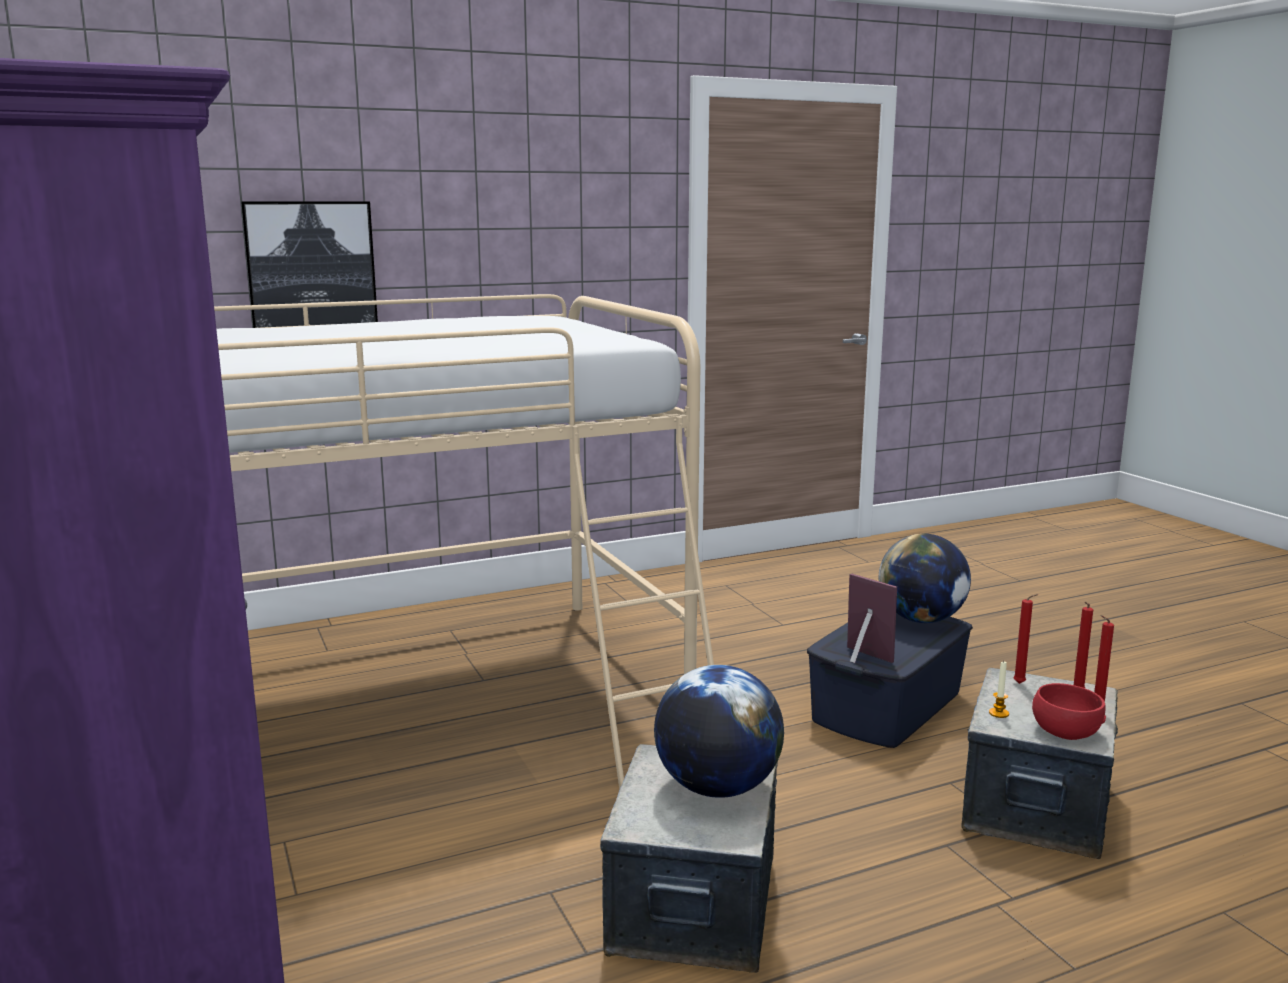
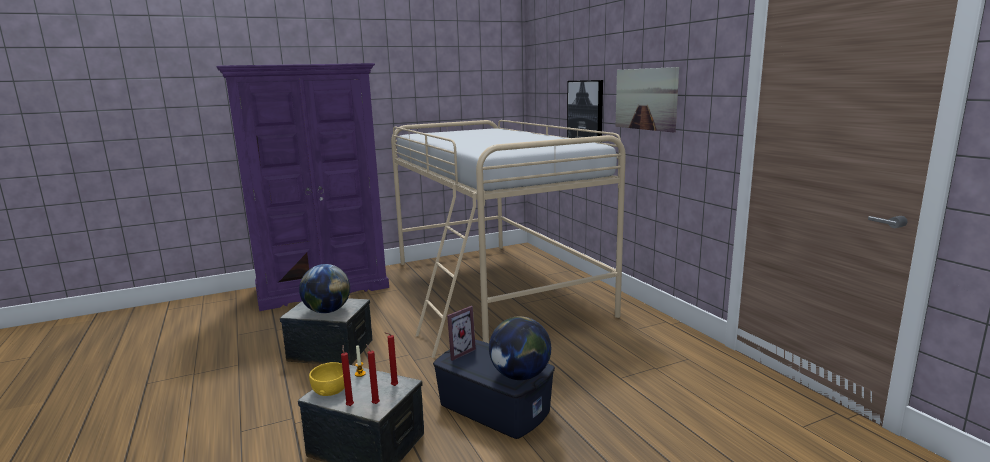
camera: 90 degrees right, 0 degrees up
(498, 236) = (645, 99): none -> picture
(1066, 731) = (330, 390): red bowl -> yellow bowl

